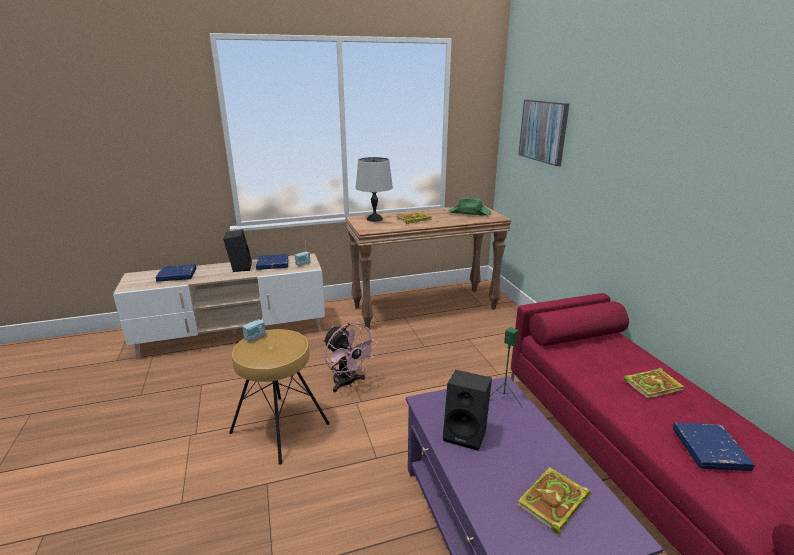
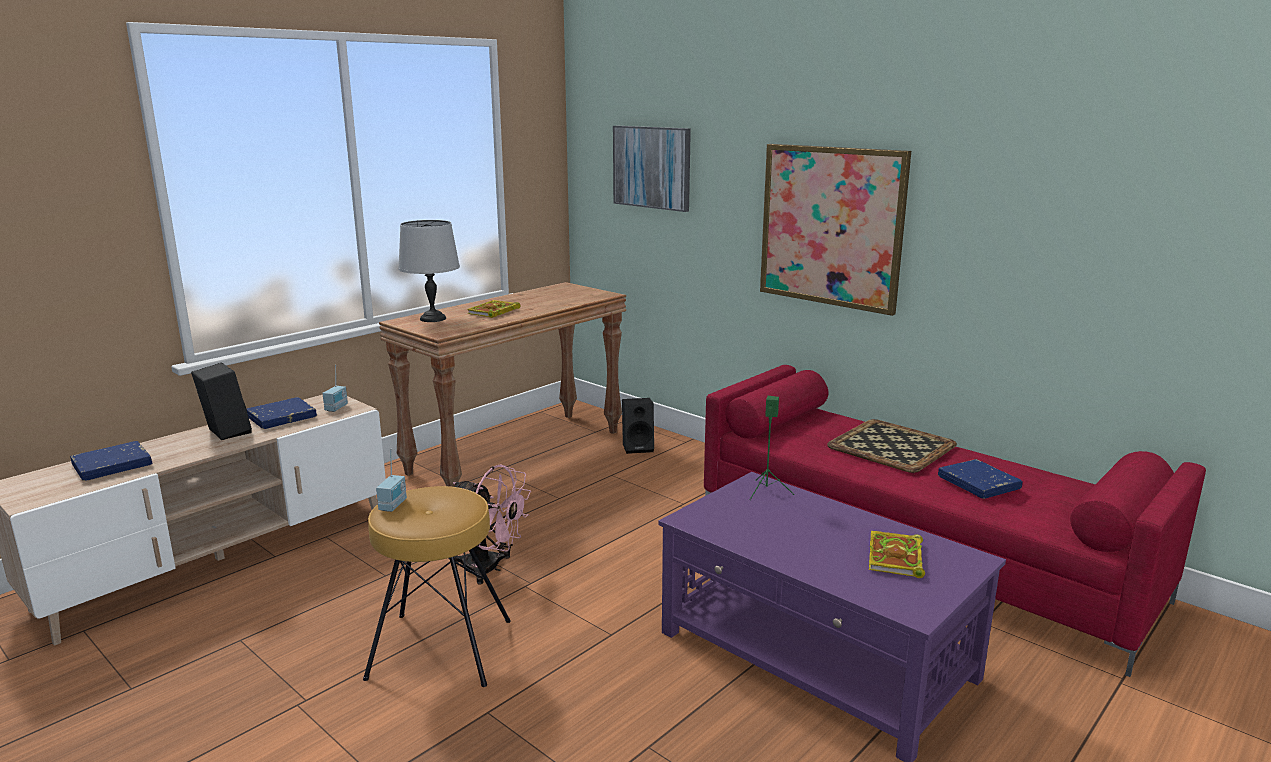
camera: 30 degrees left, 5 degrees down
(466, 434) = (762, 532): black speaker -> black speaker (638, 447)
(470, 213) = (562, 293): green hat -> none
(653, 191) = (831, 226): none -> picture
(653, 385) = (891, 445): book -> tray

